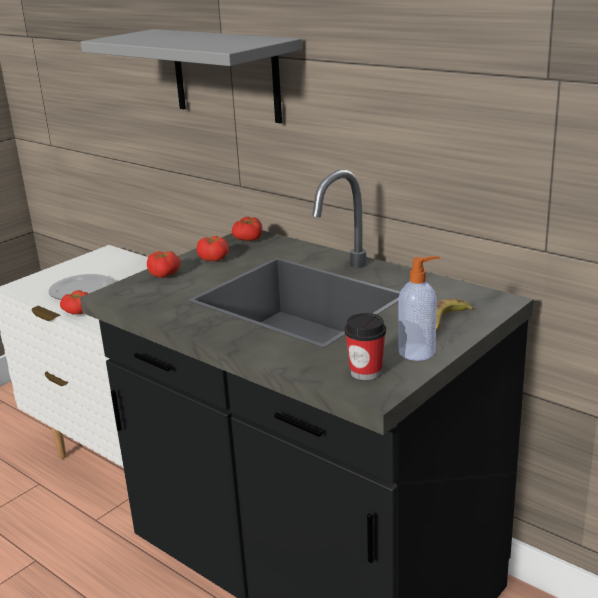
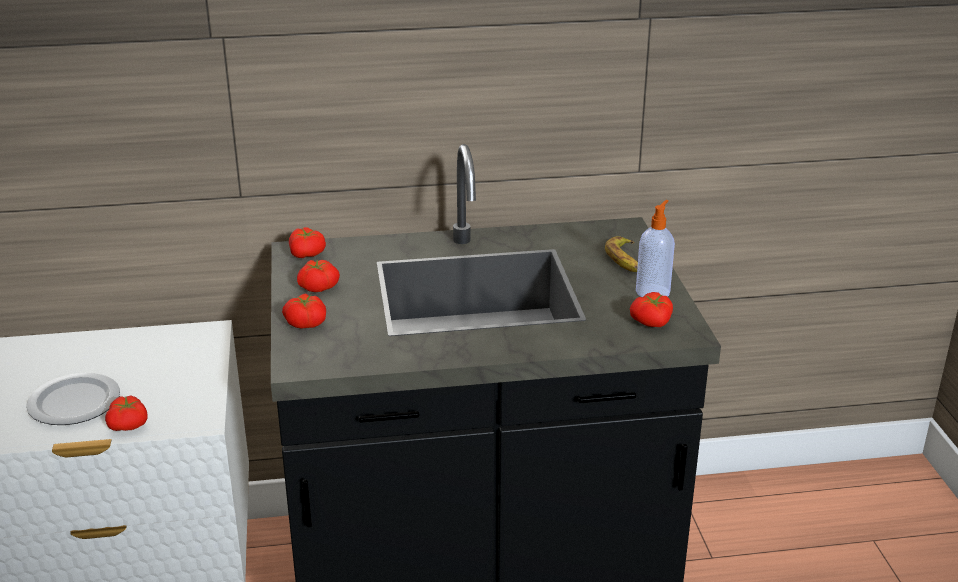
camera: 50 degrees left, 5 degrees up
(225, 75) = (223, 65): grey shelf -> none
(366, 372) = (652, 323): cup -> tomato

